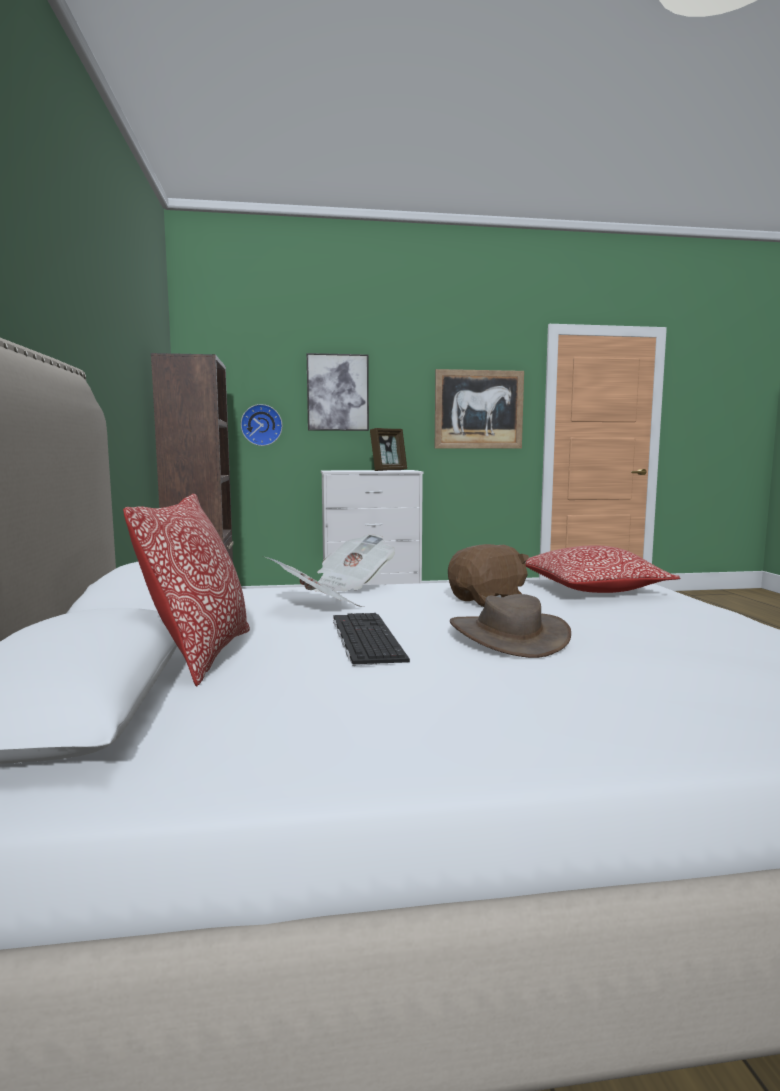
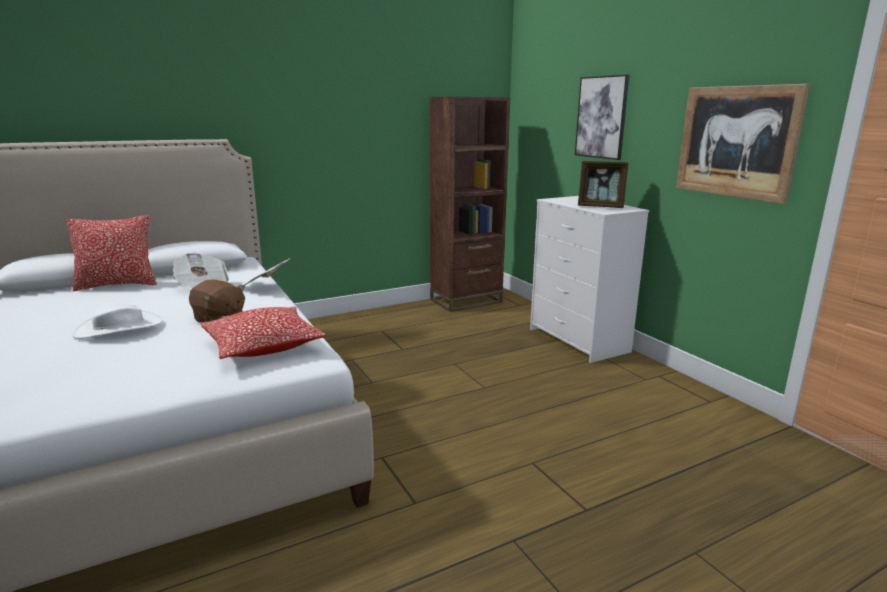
camera: 70 degrees right, 10 degrees up
(261, 425) = (549, 147): wall clock -> none
(364, 638) = (131, 303): keyboard -> none
(508, 636) = (119, 328): brown hat -> white hat

